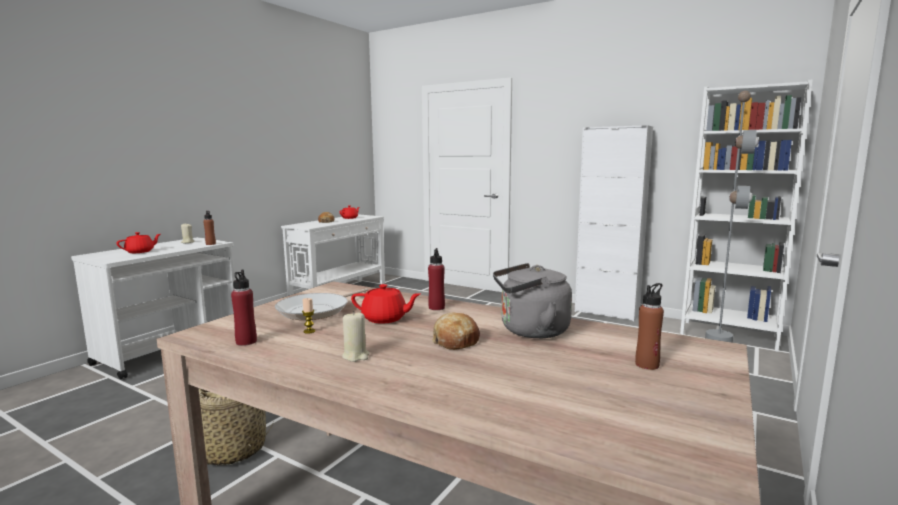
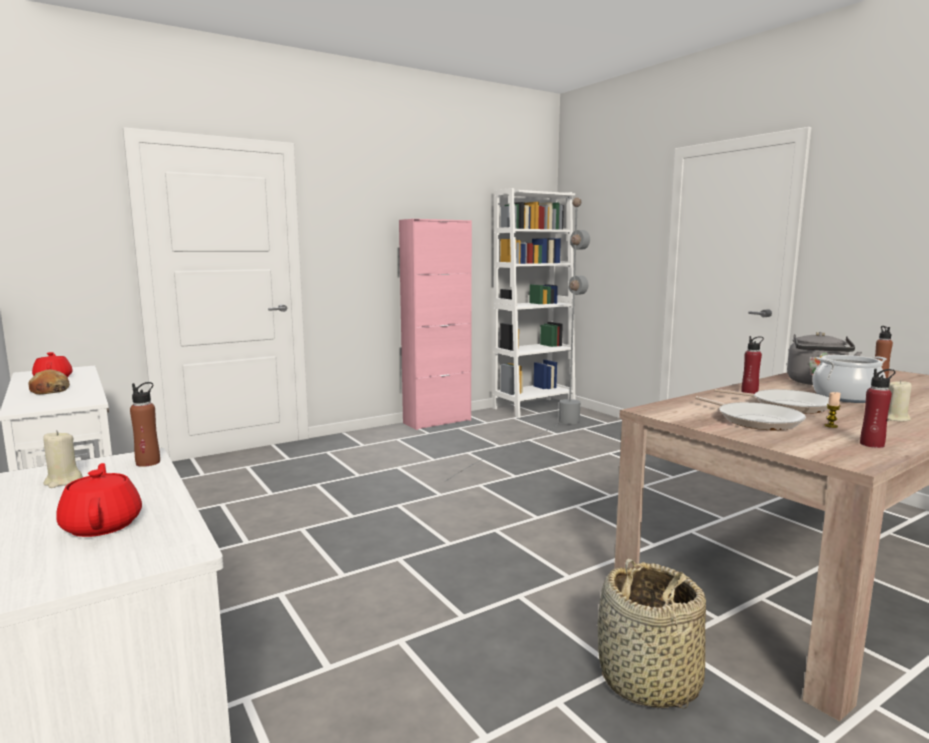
camera: 65 degrees left, 0 degrees up
(385, 319) = (786, 406): red teapot -> frying pan
(455, 341) = (846, 397): bread -> cooking pot
(606, 312) = (437, 421): white cabinet -> pink cabinet

